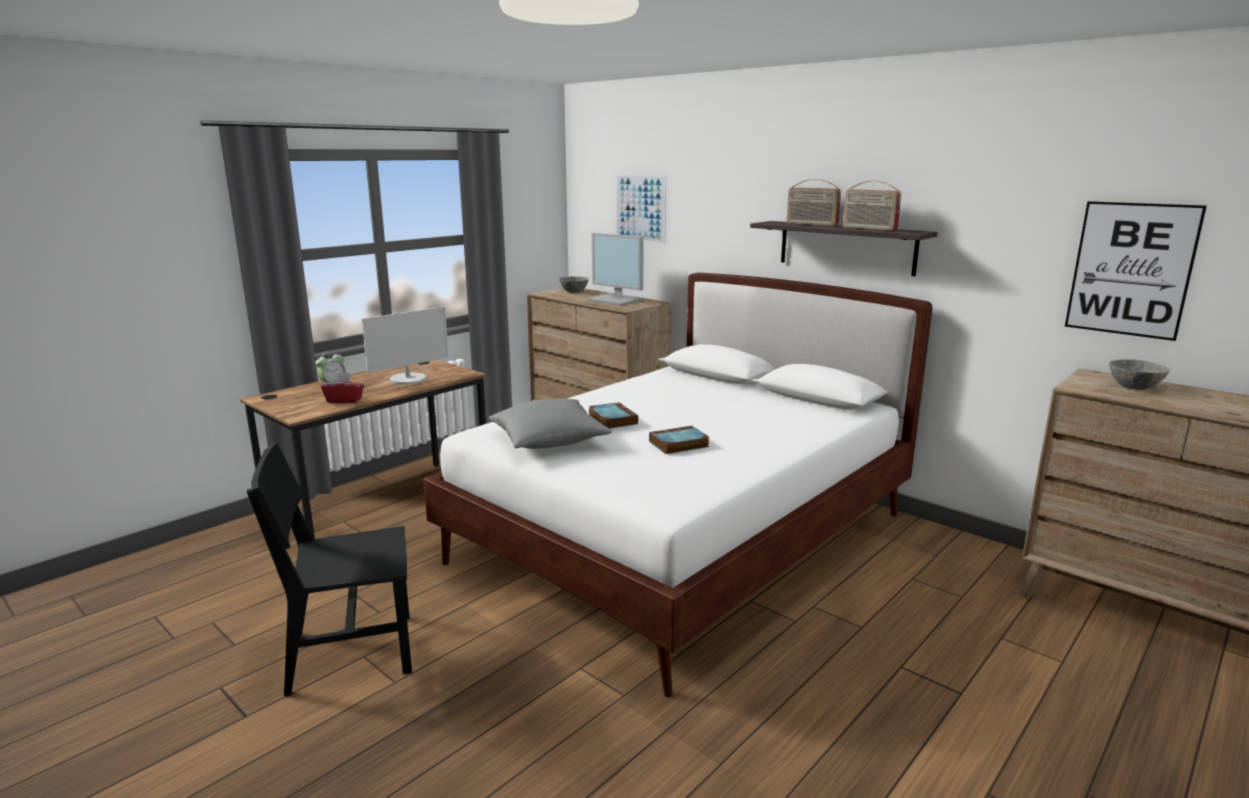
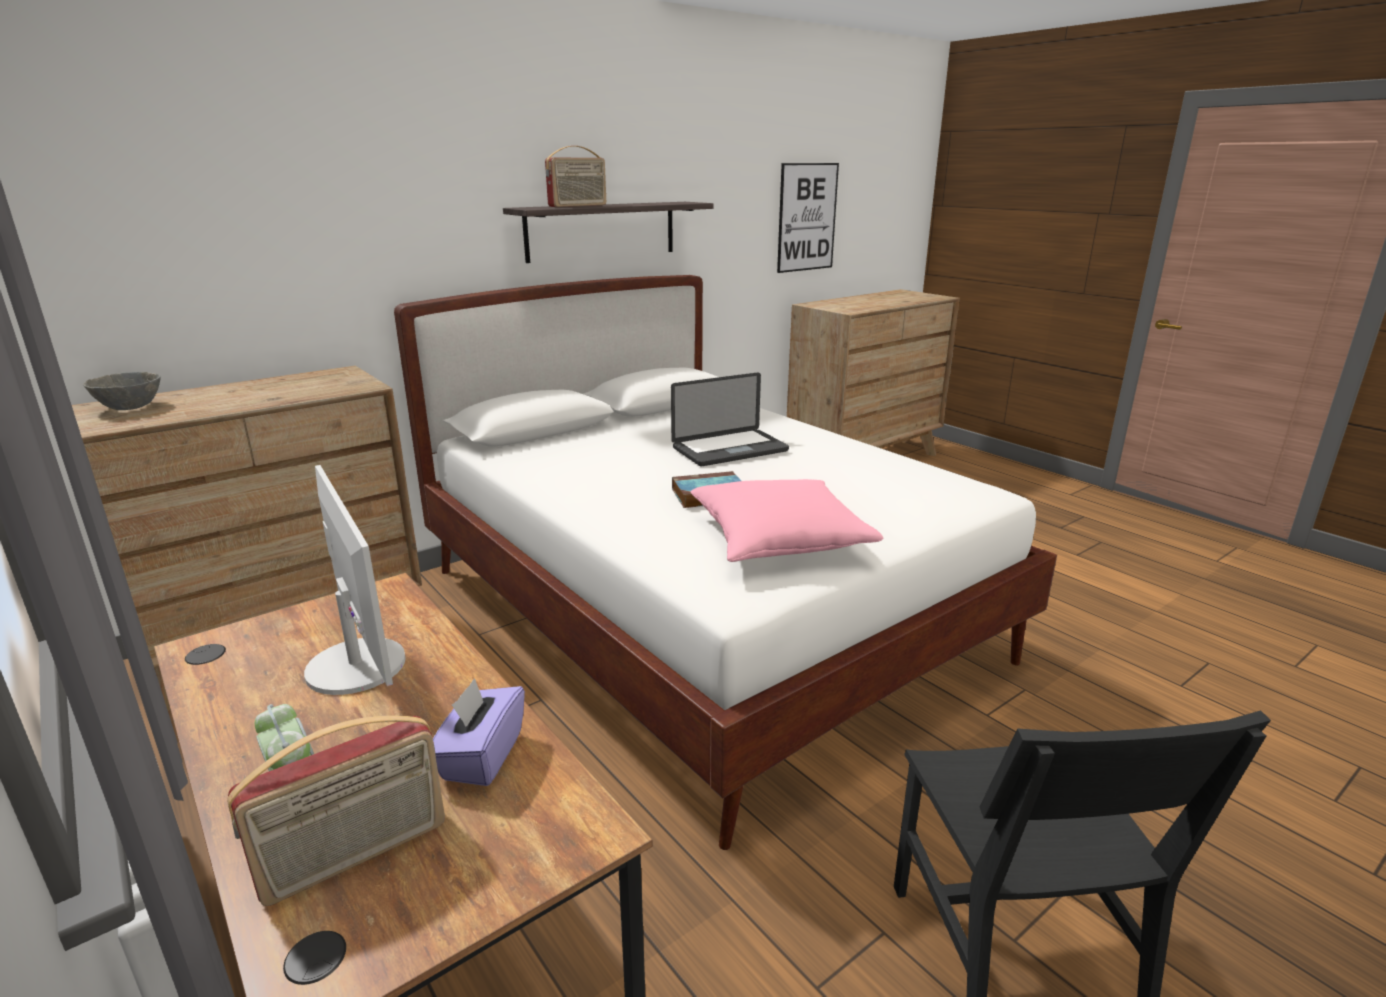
camera: 80 degrees left, 5 degrees up
(344, 400) = (481, 756): red tissue box -> purple tissue box
(549, 440) = (779, 540): grey pillow -> pink pillow
(617, 300) = (281, 387): monitor -> none
(640, 208) = (232, 209): picture -> none
(678, 444) = (803, 473): book -> none
(714, 421) = (730, 449): none -> laptop
(869, 229) = (646, 203): radio -> radio (356, 855)
(1134, 387) = (847, 304): grey bowl -> none

